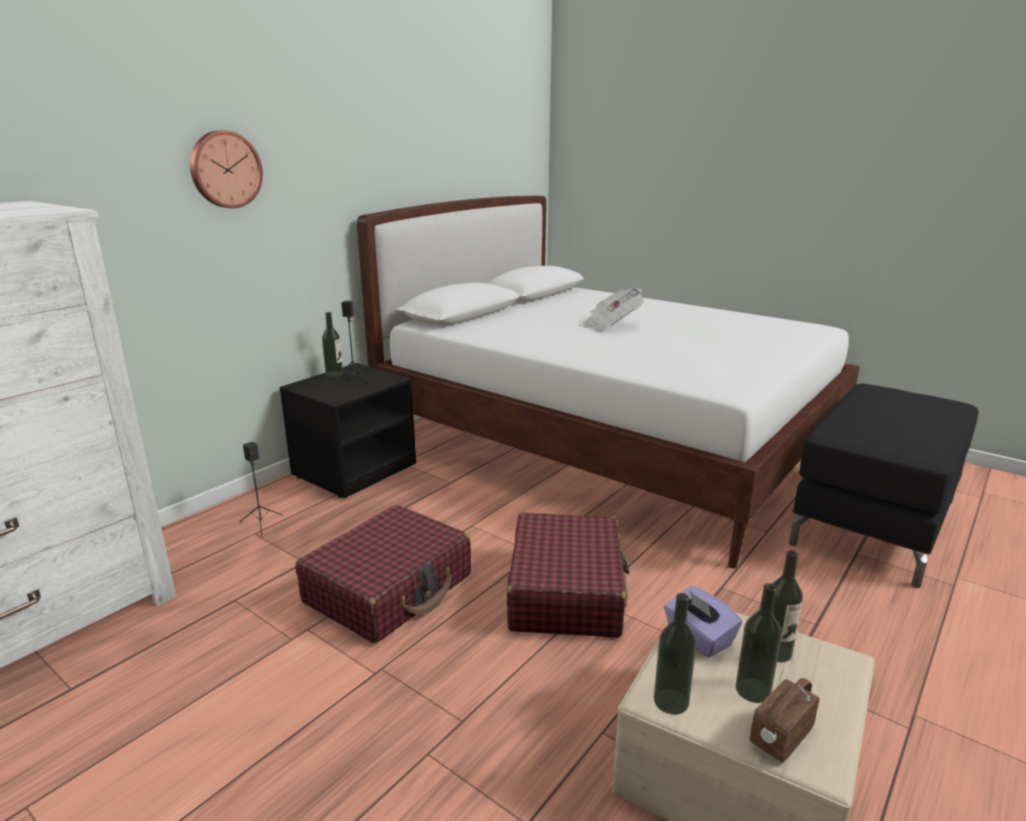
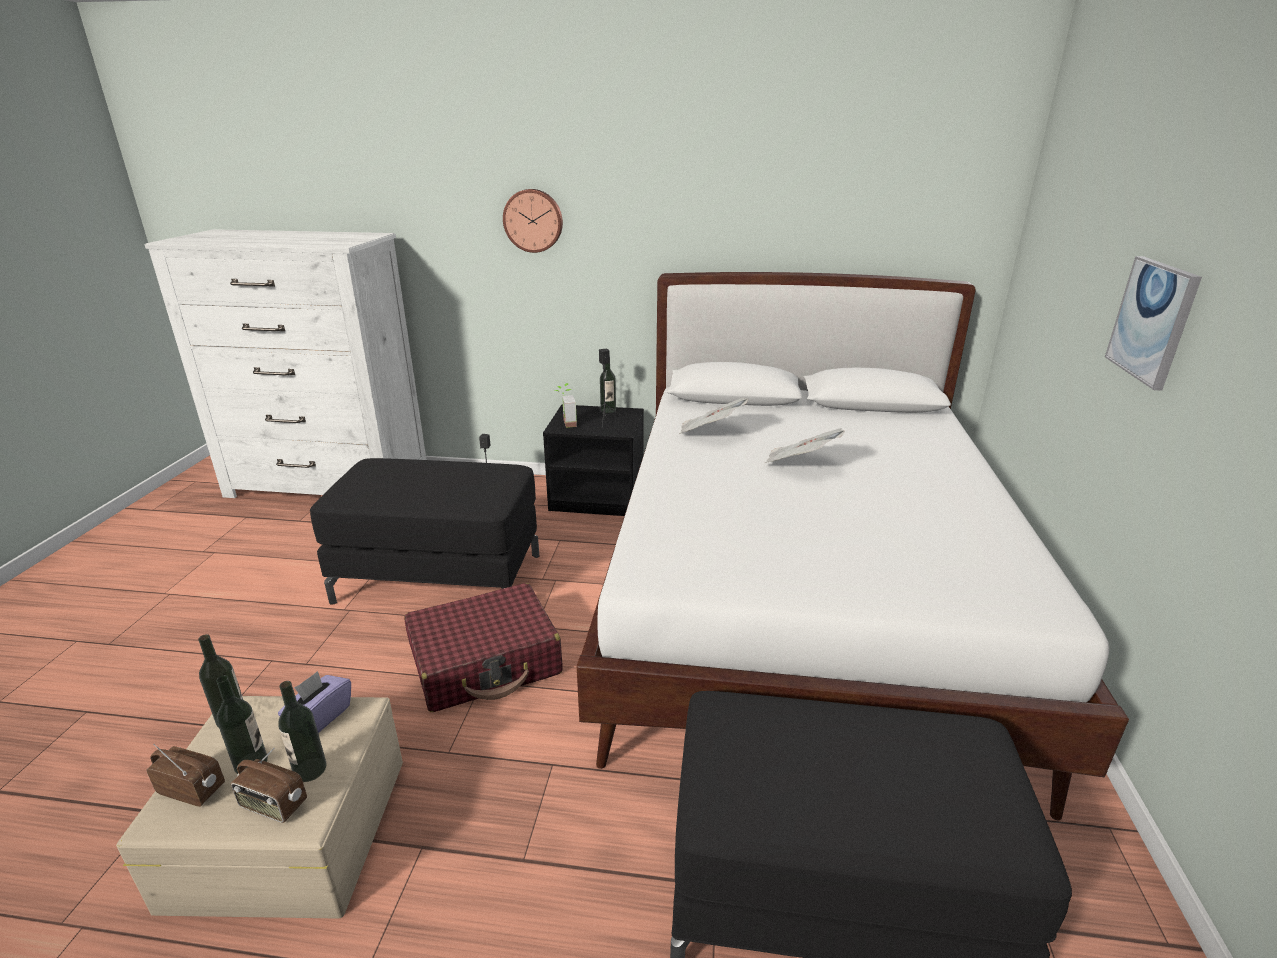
camera: 60 degrees right, 5 degrees up
(331, 394) = (565, 423): none -> potted plant
(389, 589) = (441, 577): red suitcase -> black ottoman
(522, 333) = (710, 433): none -> newspaper
(741, 179) = (1152, 321): none -> picture
(818, 679) = (273, 805): none -> radio

